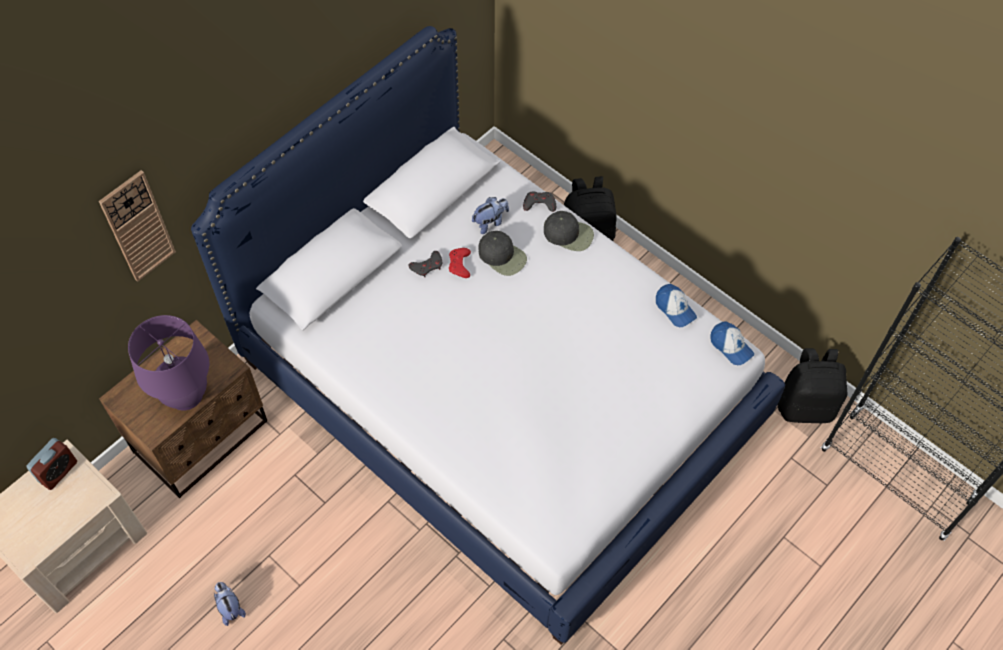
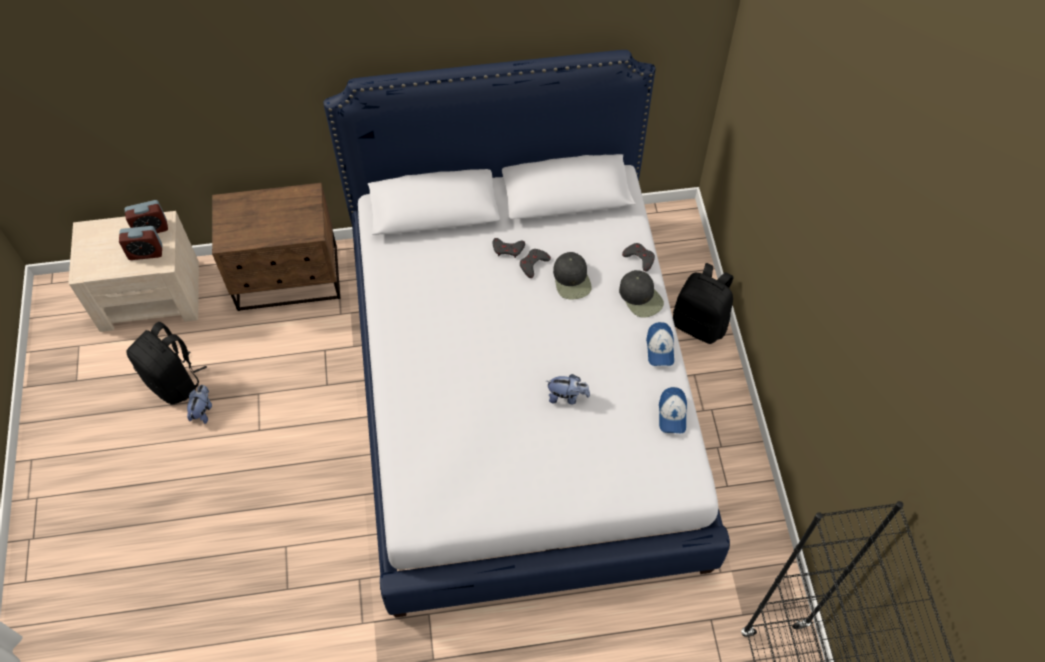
camera: 40 degrees right, 0 degrees up
(74, 497) = (145, 252): none -> alarm clock
(137, 226) = (279, 72): wall clock -> none
(185, 395) = (266, 230): purple table lamp -> none
(459, 264) = (533, 264): red game controller -> grey game controller
(490, 222) = (587, 247): plush toy -> plush toy (567, 396)
(730, 346) = (691, 476): cap -> cap (660, 348)
(805, 405) = (763, 587): black backpack -> black backpack (174, 381)

